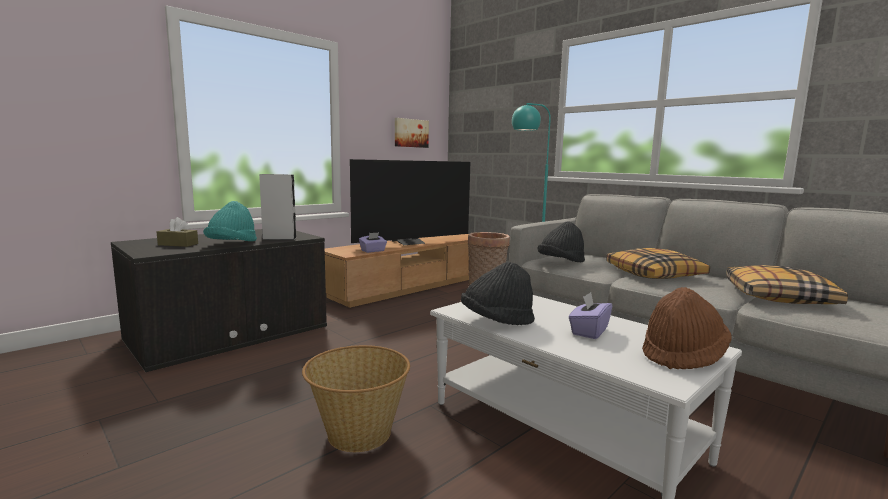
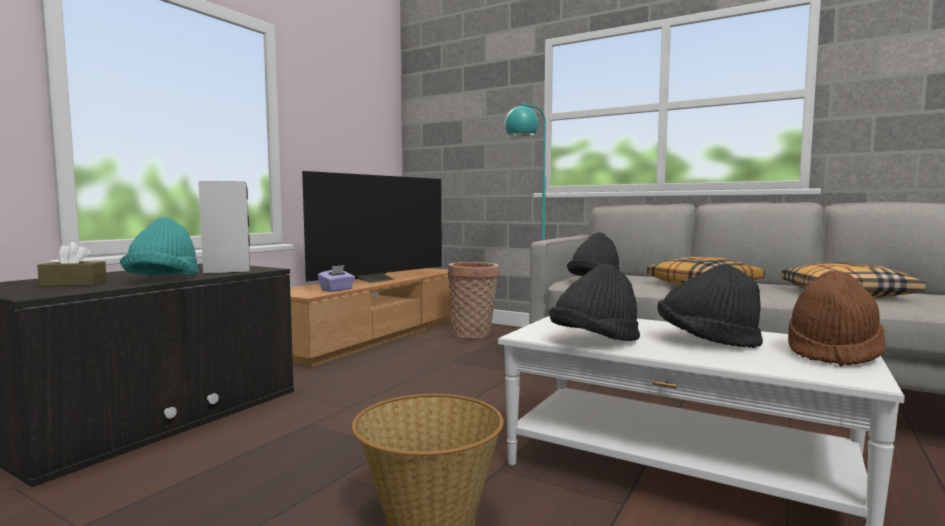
camera: 15 degrees left, 5 degrees down
(410, 133) = (361, 146): picture -> none
(589, 331) = (707, 341): purple tissue box -> black hat

